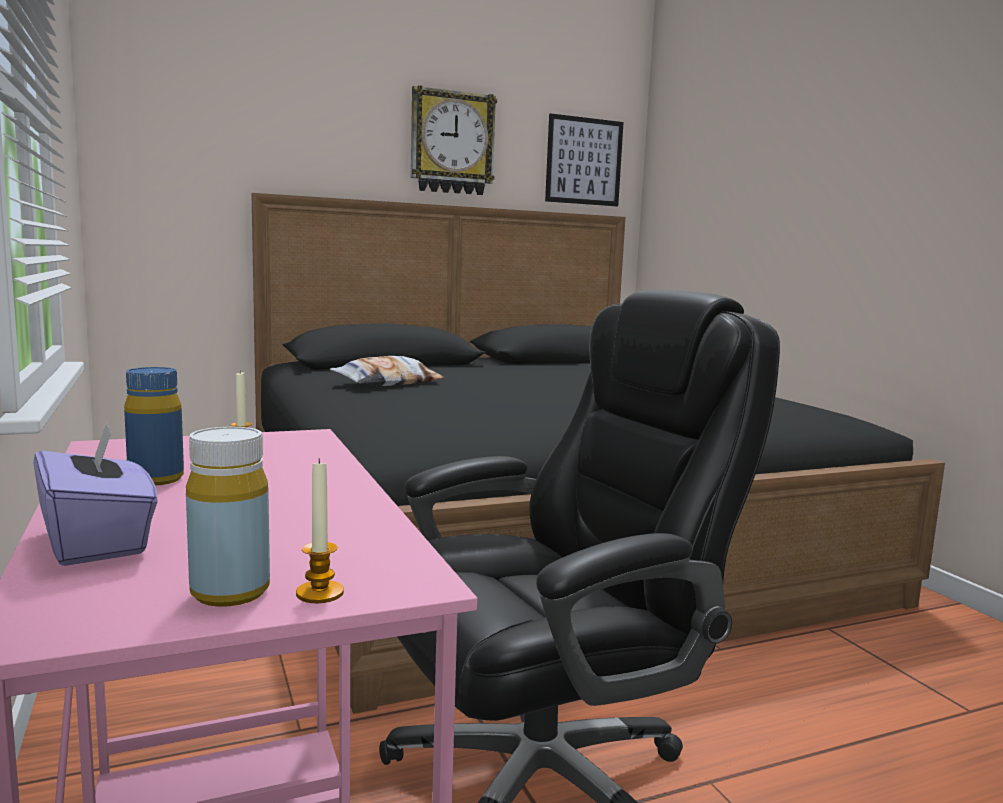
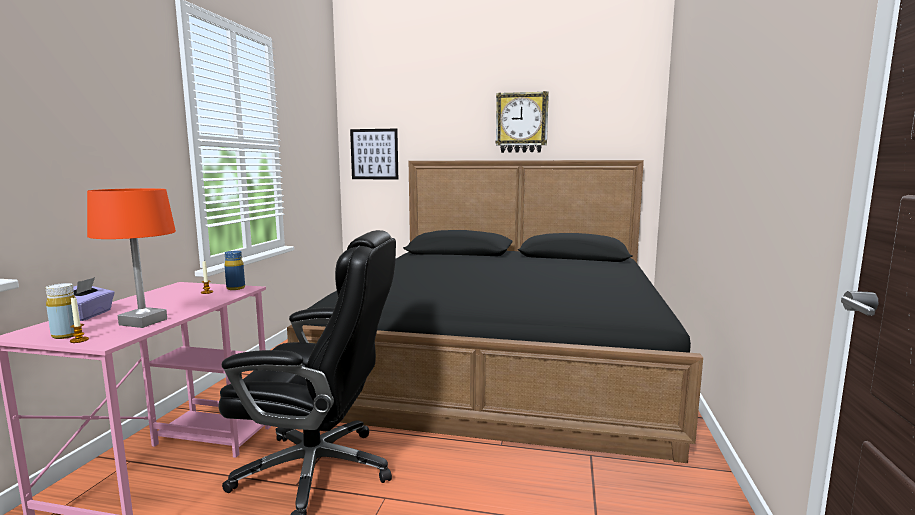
camera: 35 degrees right, 0 degrees up
(156, 479) = (155, 299): blue bottle -> blue bottle (235, 288)
(328, 526) = (143, 322): none -> orange table lamp
(387, 382) = (421, 264): pillow -> none
(584, 161) = (615, 124): picture -> picture (374, 154)

